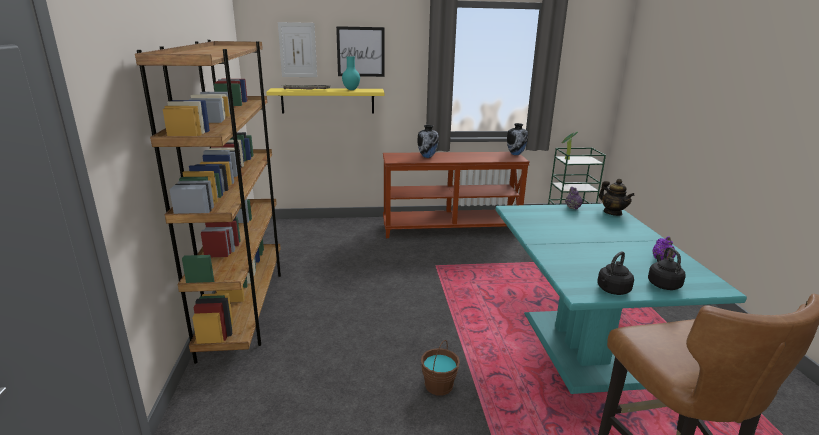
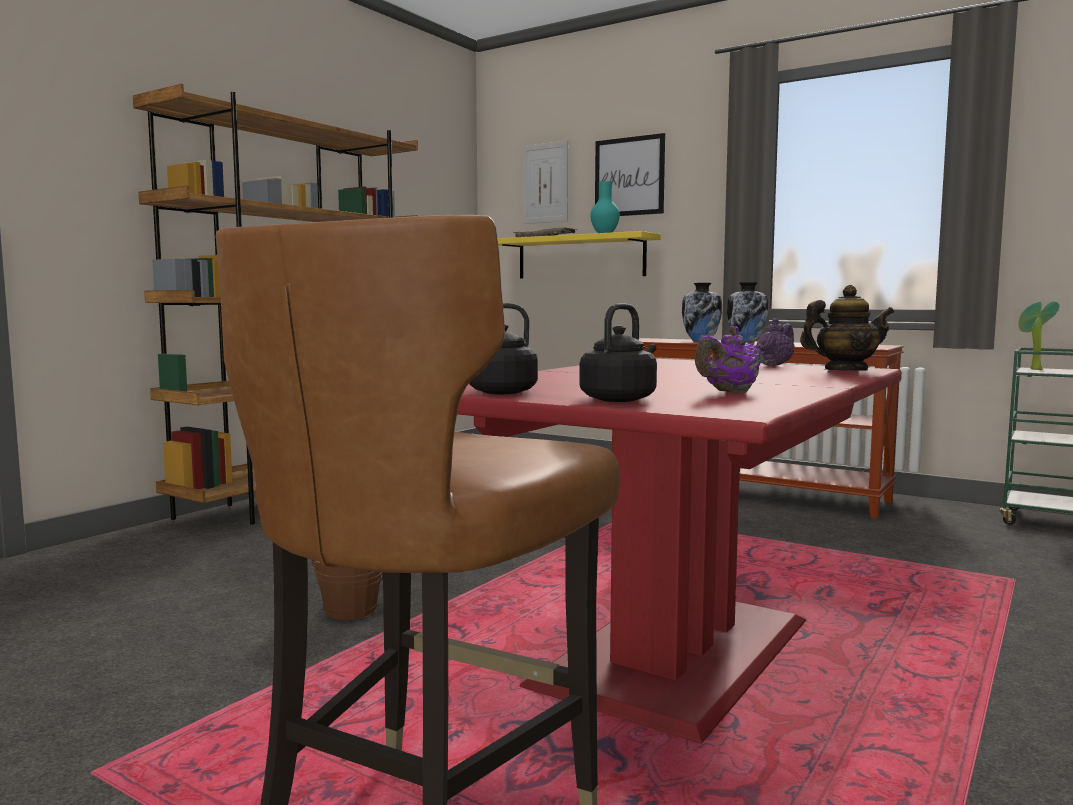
camera: 40 degrees right, 15 degrees down
(515, 154) = (887, 345): vase -> vase (746, 342)
(578, 348) = (671, 652): turquoise dining table -> red dining table
(612, 213) = (845, 371): teapot -> teapot turned 105 degrees counterclockwise

